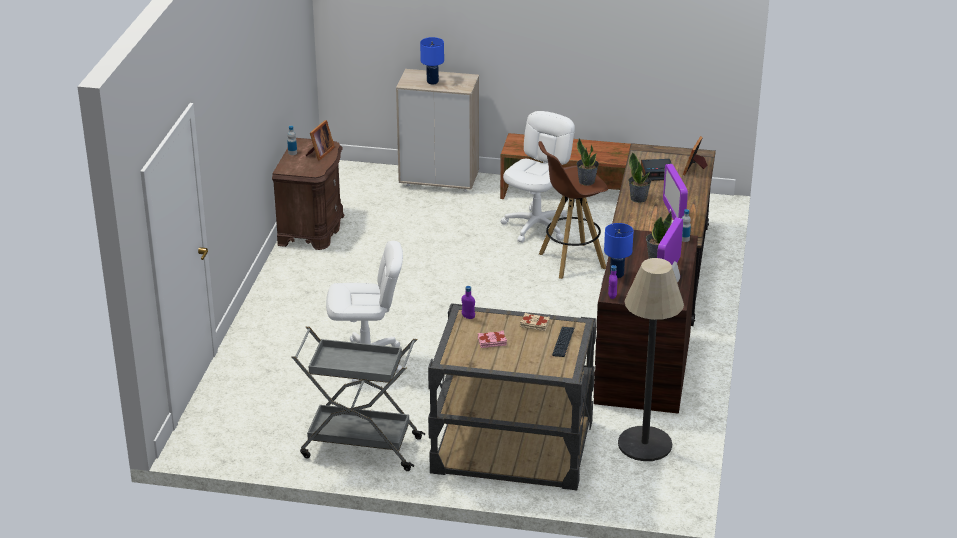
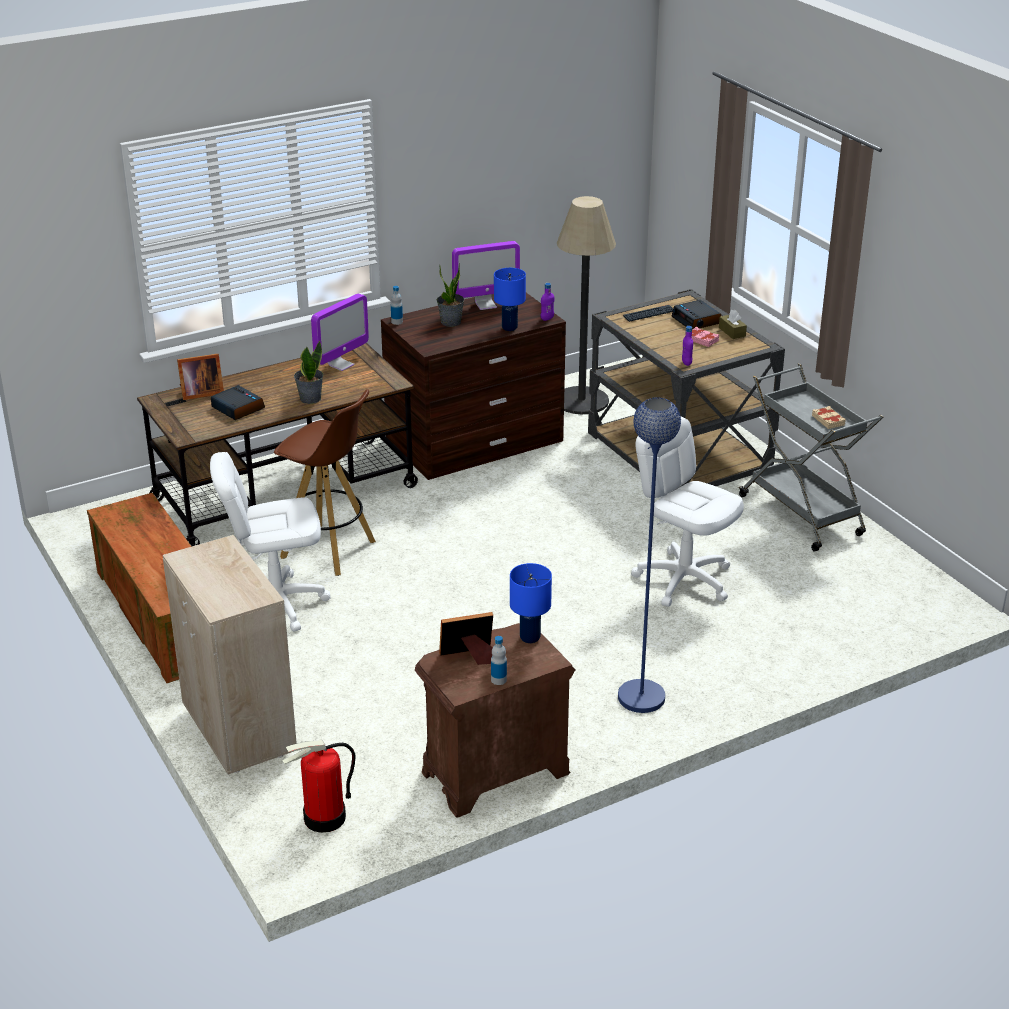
camera: 130 degrees left, 0 degrees up
(294, 291) = (641, 698): none -> blue floor lamp
(349, 180) = (324, 818): none -> fire extinguisher
(432, 82) = (233, 577): blue table lamp -> blue table lamp (530, 637)
(484, 360) = (732, 332): none -> brown tissue box
(524, 357) = (696, 320): none -> alarm clock
(534, 324) = (646, 332): beige book -> beige book (828, 420)
(586, 181) = (311, 436): potted plant -> none

